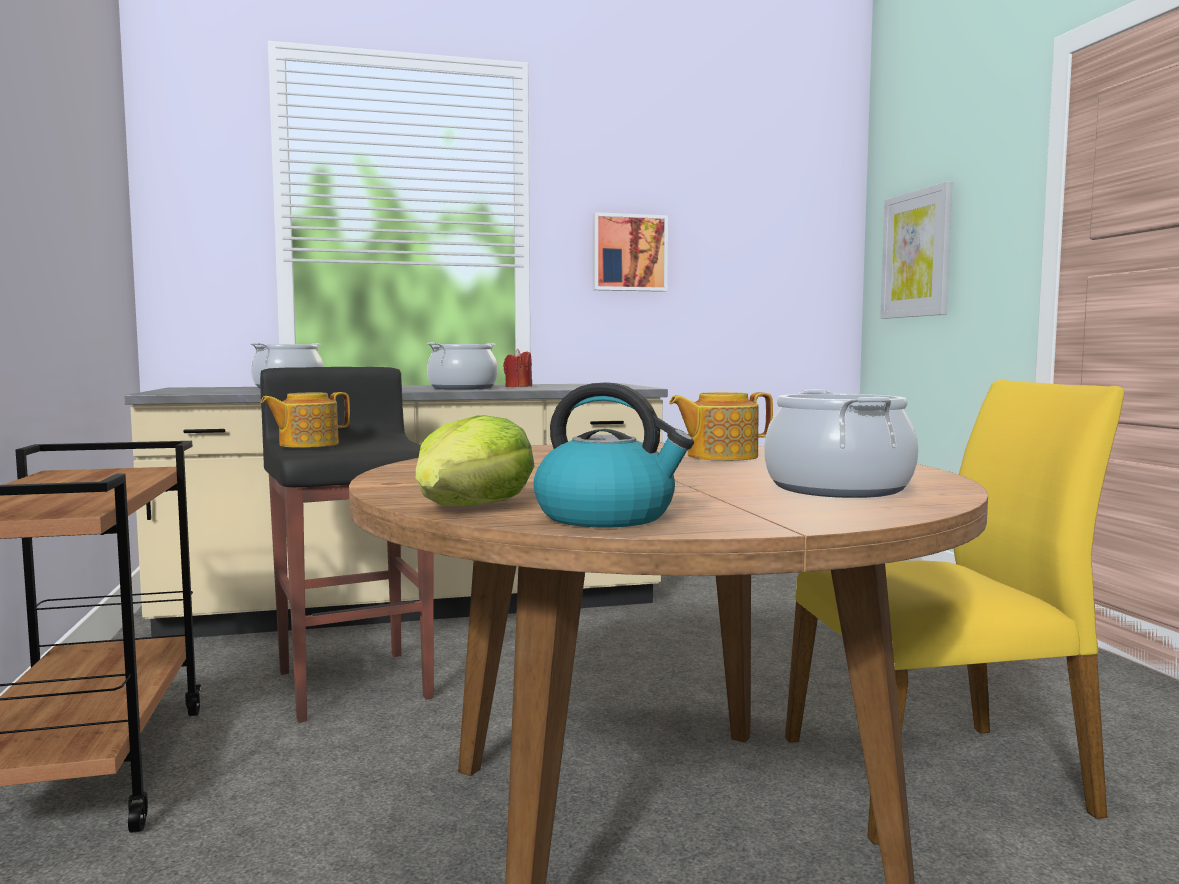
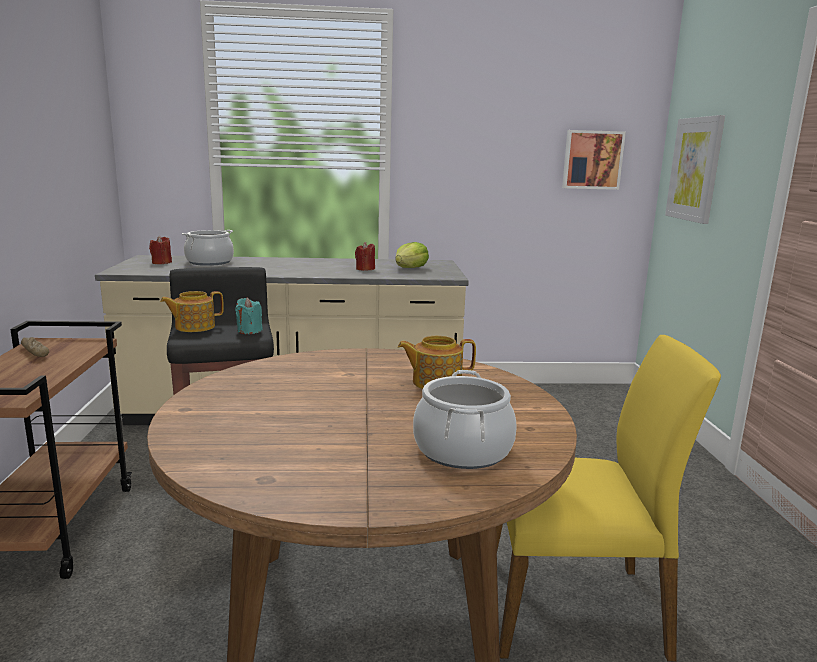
camera: 10 degrees right, 10 degrees up
(64, 479) = (35, 352): none -> bread
(216, 389) = (161, 263): none -> red candle
(393, 445) = (249, 331): none -> turquoise candle
(463, 388) = (323, 271): cooking pot -> none
(472, 508) = (200, 457): lettuce -> lettuce (410, 268)
(607, 516) = (270, 481): kettle -> none
(629, 253) = (467, 158): picture -> picture (592, 160)

